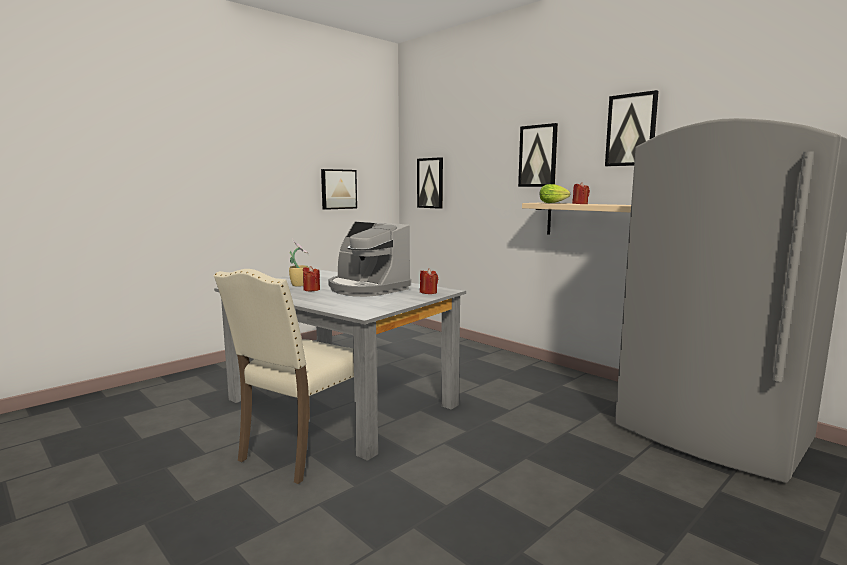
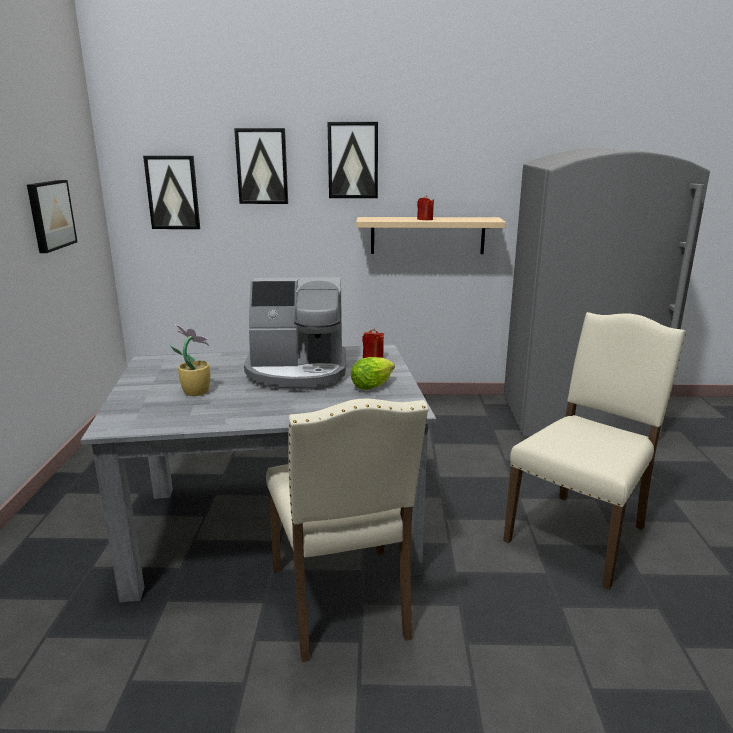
camera: 45 degrees left, 10 degrees up
(311, 289) = (238, 394): red candle -> none
(527, 501) = (580, 534): none -> beige chair
(554, 203) = (389, 218): lettuce -> lettuce (374, 385)
(631, 130) = (467, 137): picture -> picture (262, 166)

